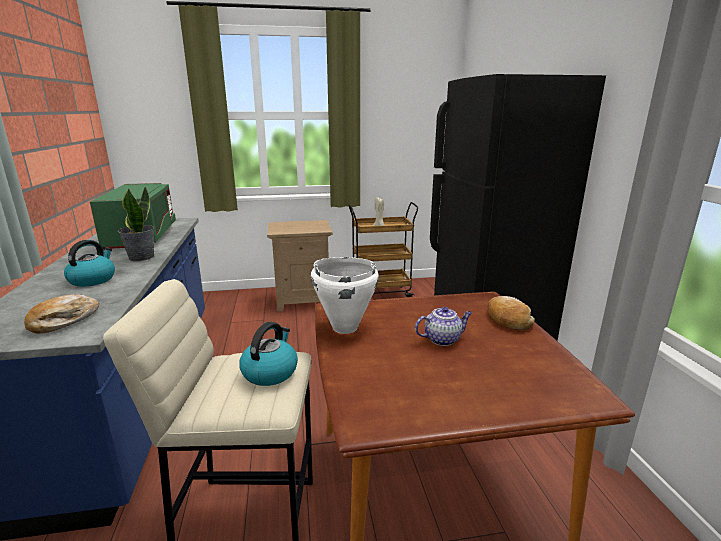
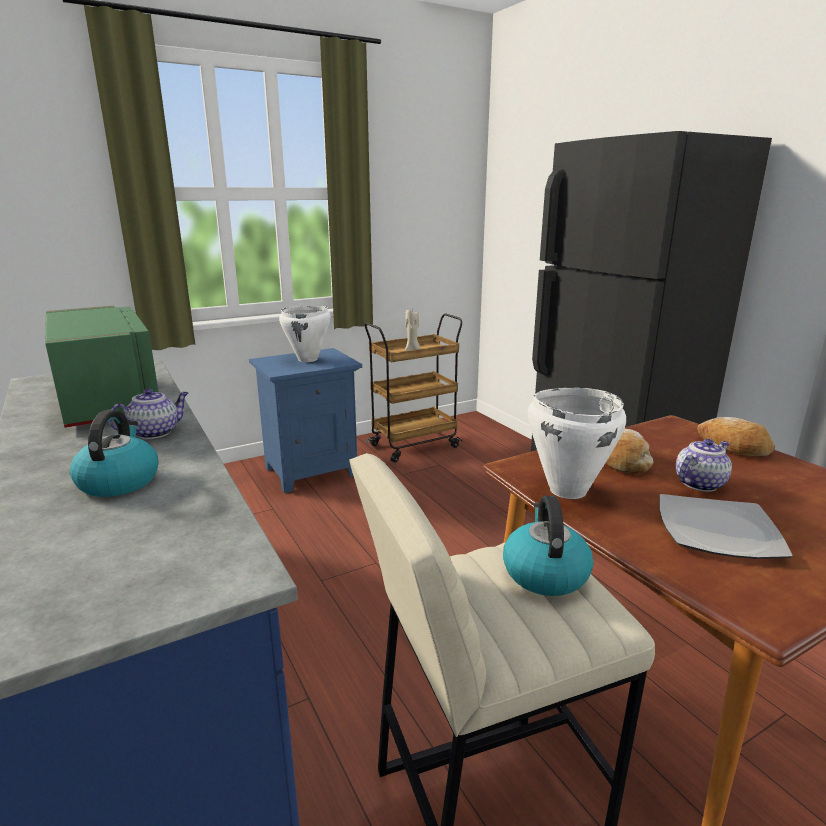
camera: 20 degrees left, 0 degrees up
(64, 321) = (170, 561): bread -> bread (623, 460)
(141, 257) = (155, 432): potted plant -> teapot
(302, 226) = (308, 359): none -> white cooking pot
(303, 301) = (313, 472): beige nightstand -> blue nightstand
(408, 370) = (717, 531): none -> plate

